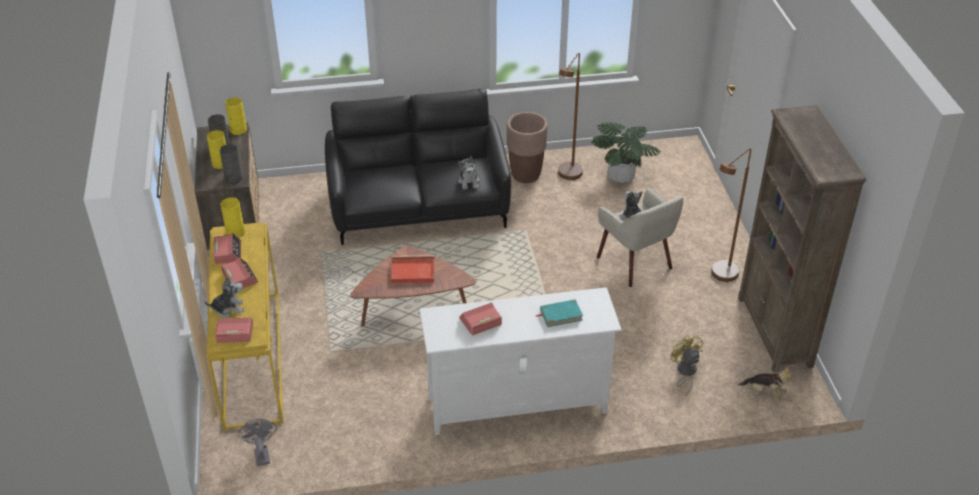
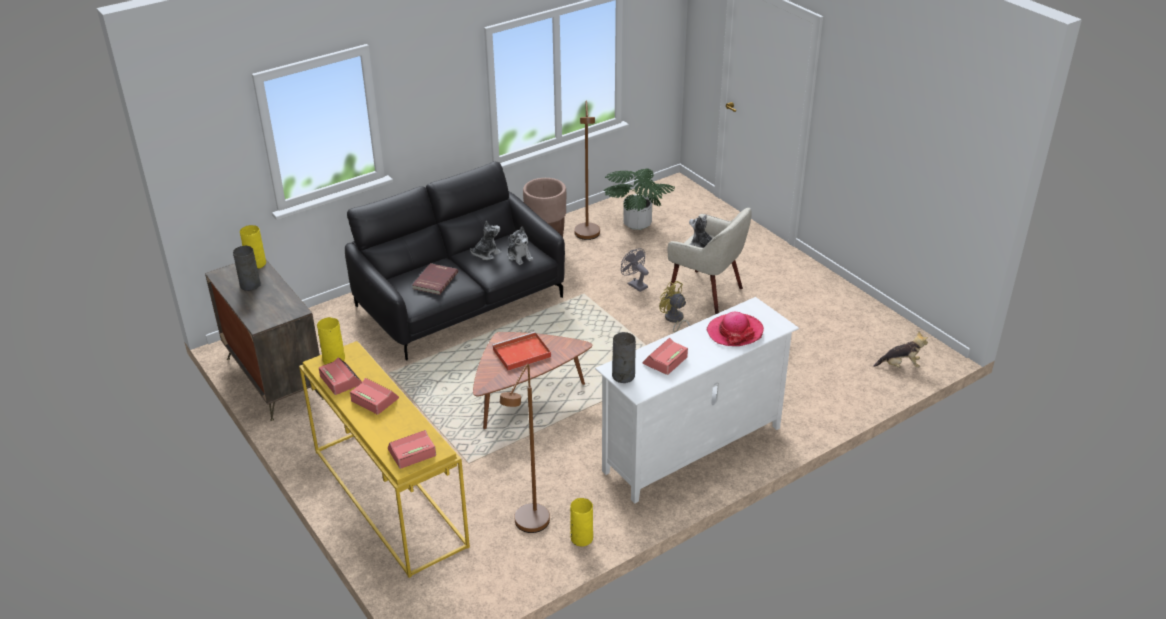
camera: 25 degrees left, 5 degrees down
(220, 163) = (261, 300): yellow vase -> yellow vase (581, 538)
(228, 308) = (385, 432): plush toy -> plush toy (486, 254)
(233, 178) = (287, 310): grey vase -> grey vase (623, 376)
(261, 454) = (468, 585): grey fan -> grey fan (635, 284)
(384, 183) = (434, 280): none -> red book
(561, 315) = (735, 332): turquoise book -> hat
(685, 372) = (821, 371): yellow fan -> yellow fan (674, 320)
(720, 276) = (789, 282): brown floor lamp -> brown floor lamp (528, 527)
(774, 332) = (869, 314): brown bookcase -> none

